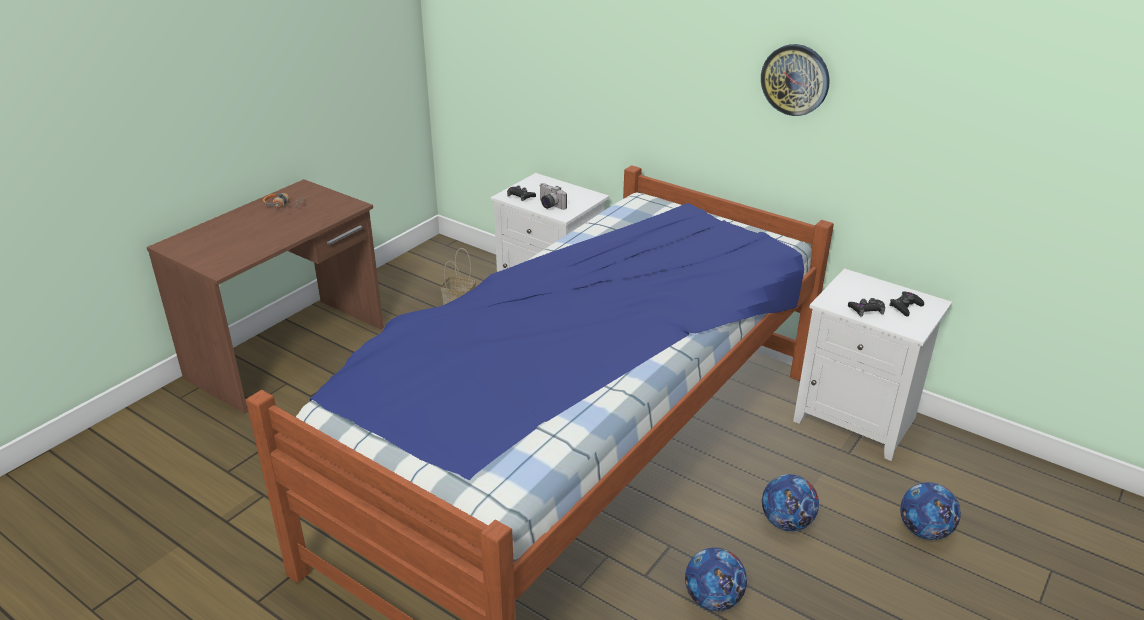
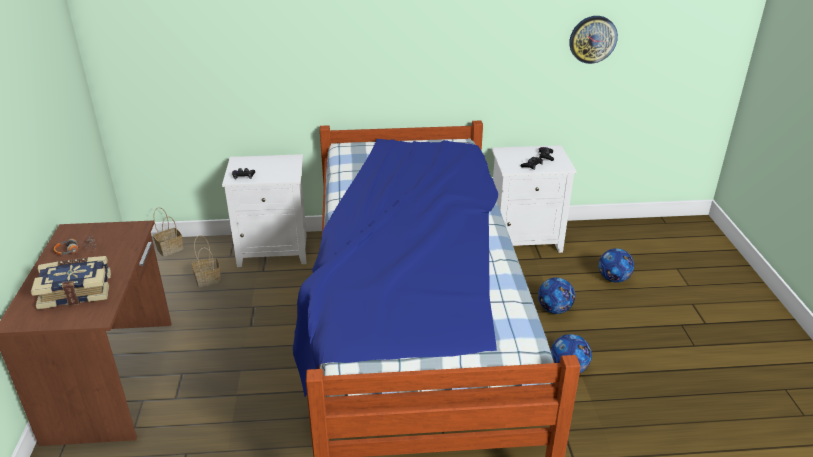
camera: 40 degrees left, 0 degrees up
(237, 239) = (76, 290): none -> book
(463, 258) = (171, 248): none -> basket
(549, 205) = (272, 174): camera -> none
(795, 79) = (440, 32): wall clock -> wall clock (592, 39)

